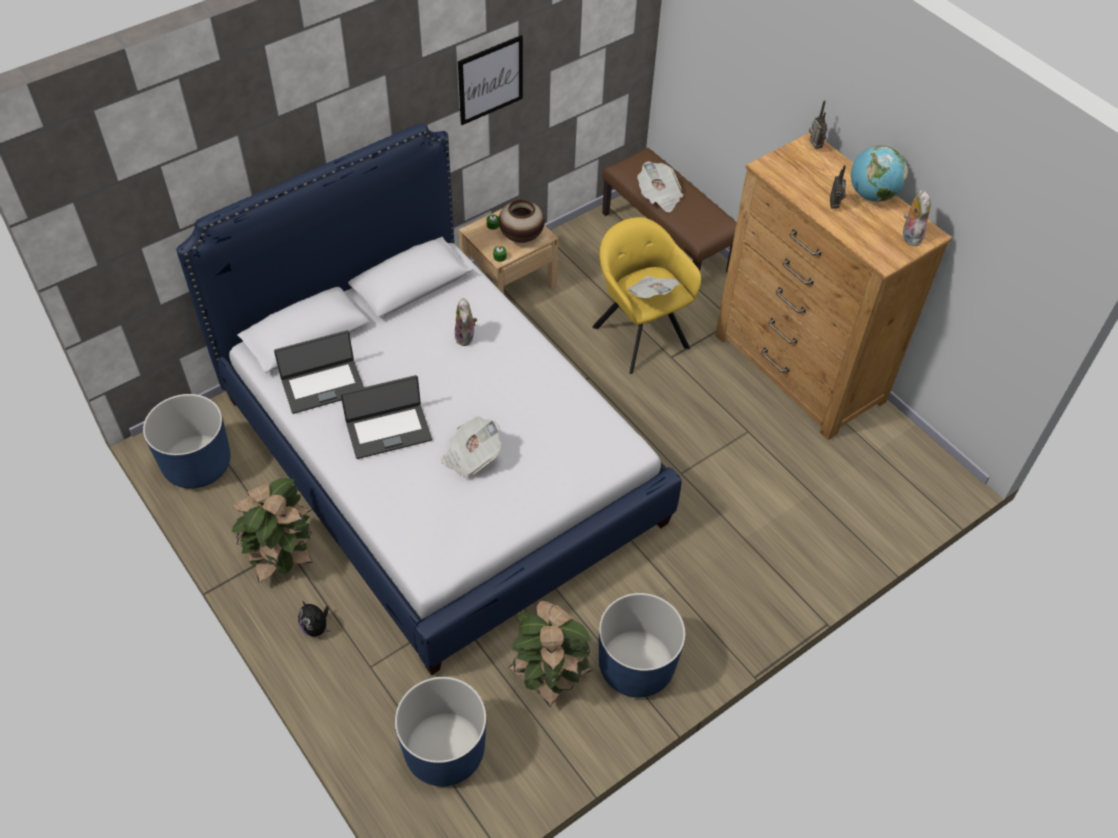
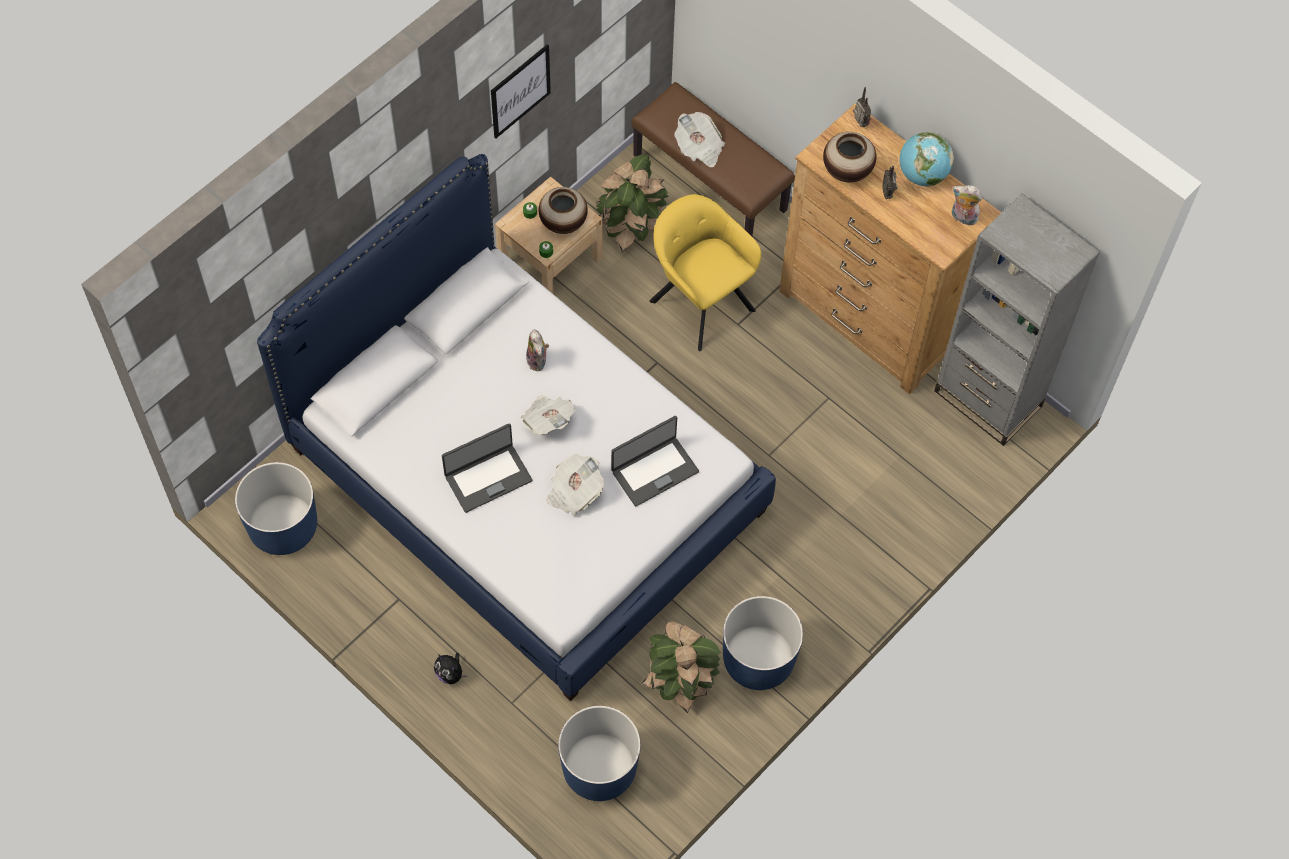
camera: 10 degrees left, 10 degrees up
(283, 559) = (399, 612): potted plant -> potted plant (631, 230)
(323, 386) = (410, 439): laptop -> laptop (654, 470)
(651, 295) = (712, 275): newspaper -> newspaper (548, 420)
(796, 182) = (847, 171): none -> vase
(905, 455) = (988, 399): none -> grey bookcase
(909, 235) = (962, 218): plush toy -> plush toy turned 60 degrees counterclockwise

